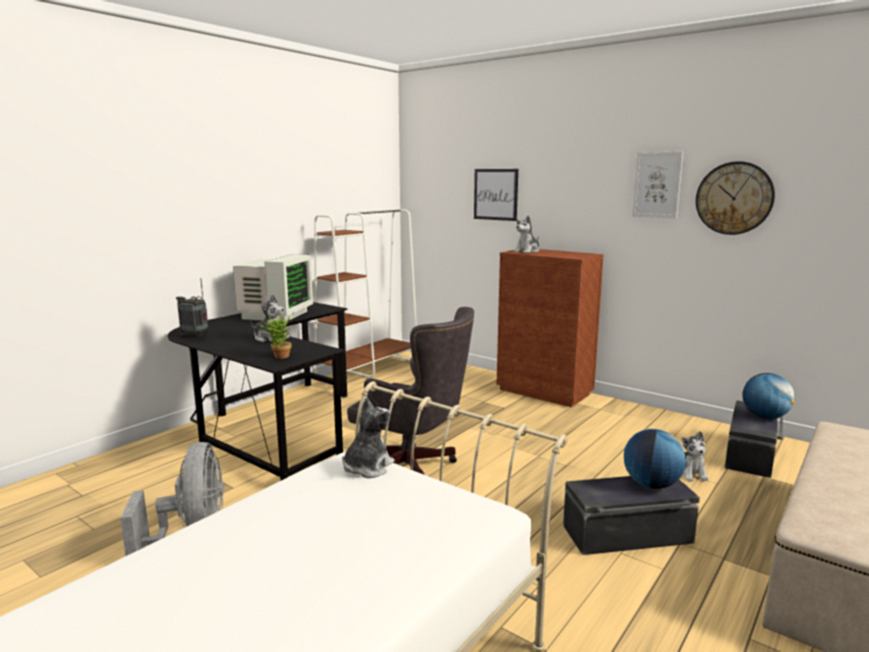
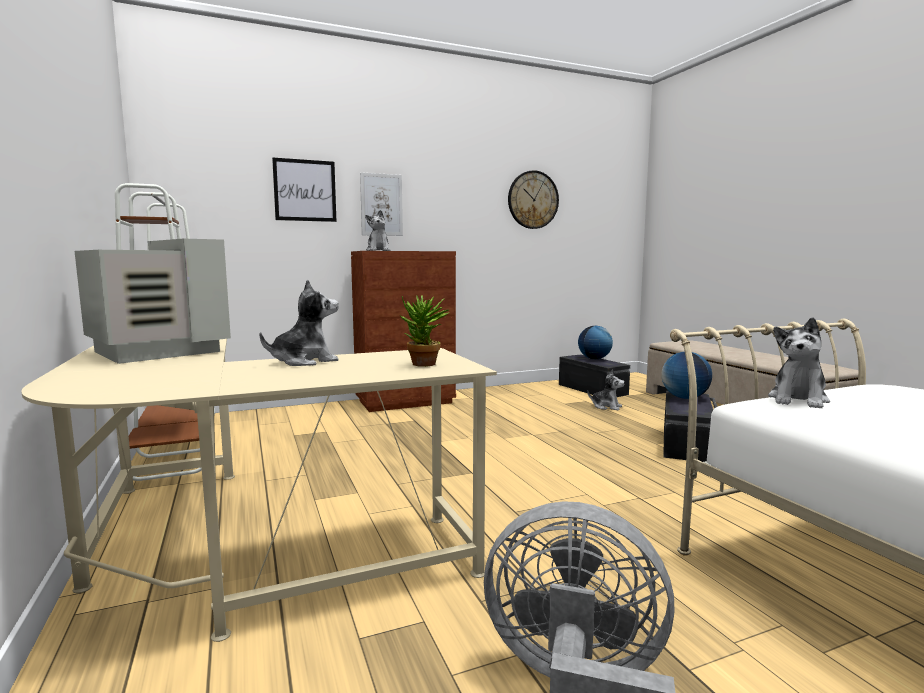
camera: 60 degrees left, 5 degrees down
(195, 336) = (155, 388): radio -> none
(269, 428) = (239, 551): black desk -> beige desk
(367, 468) = (798, 400): plush toy -> plush toy turned 120 degrees counterclockwise
(413, 468) = (502, 485): grey office chair -> none
(657, 185) = (477, 187): picture -> picture (381, 205)

